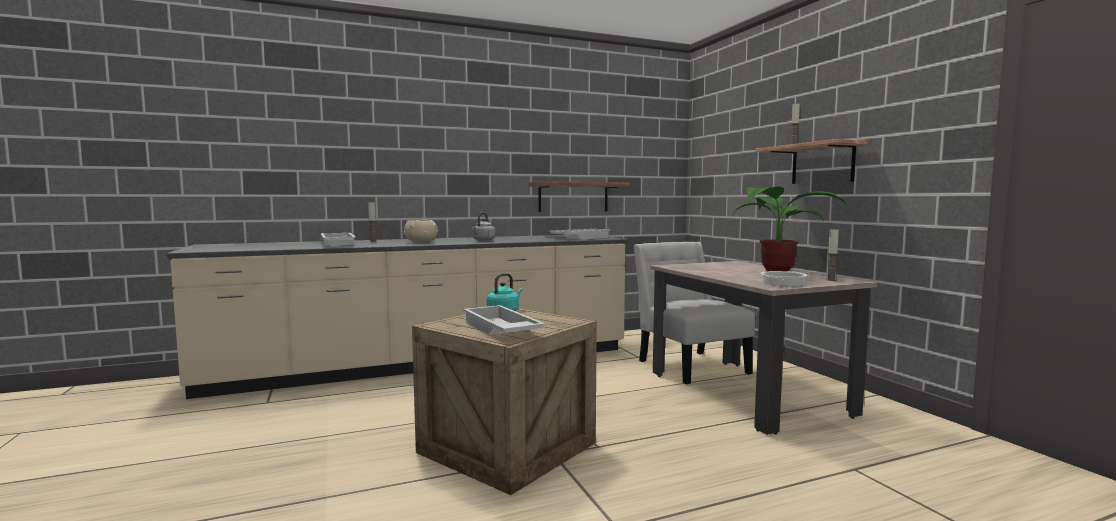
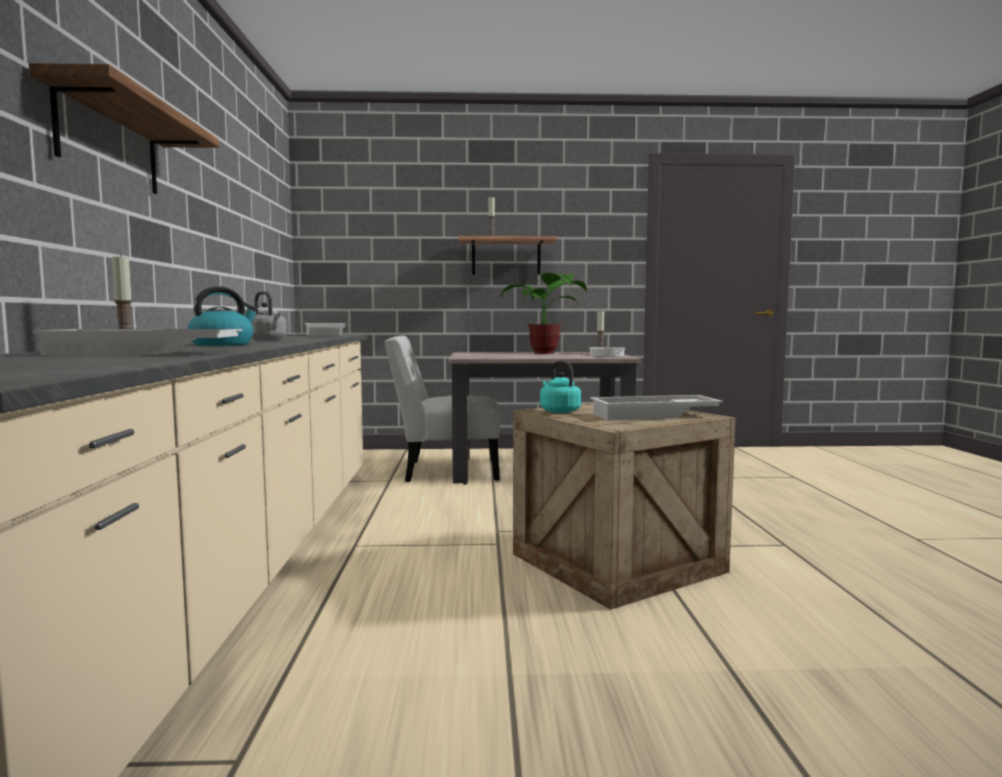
camera: 70 degrees left, 0 degrees up
(421, 242) = (223, 344): beige bowl -> kettle
(573, 197) = (237, 277): shelf -> shelf (109, 142)

